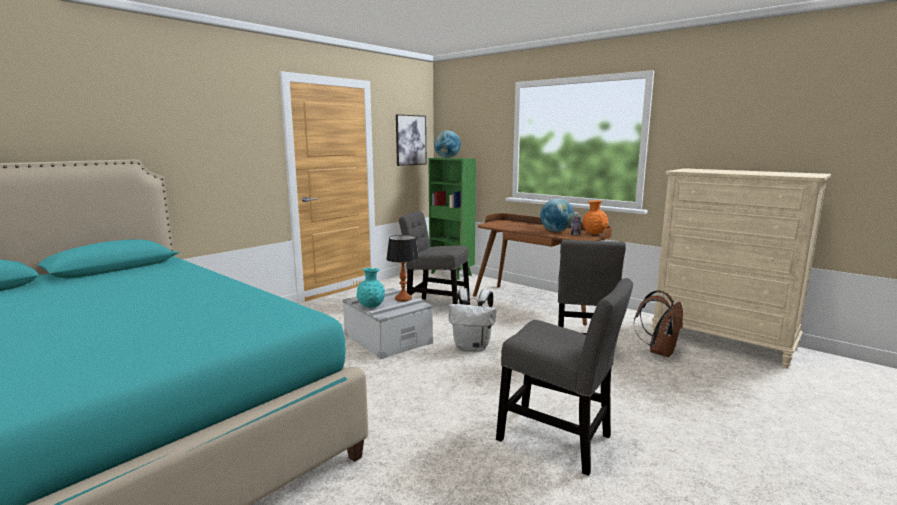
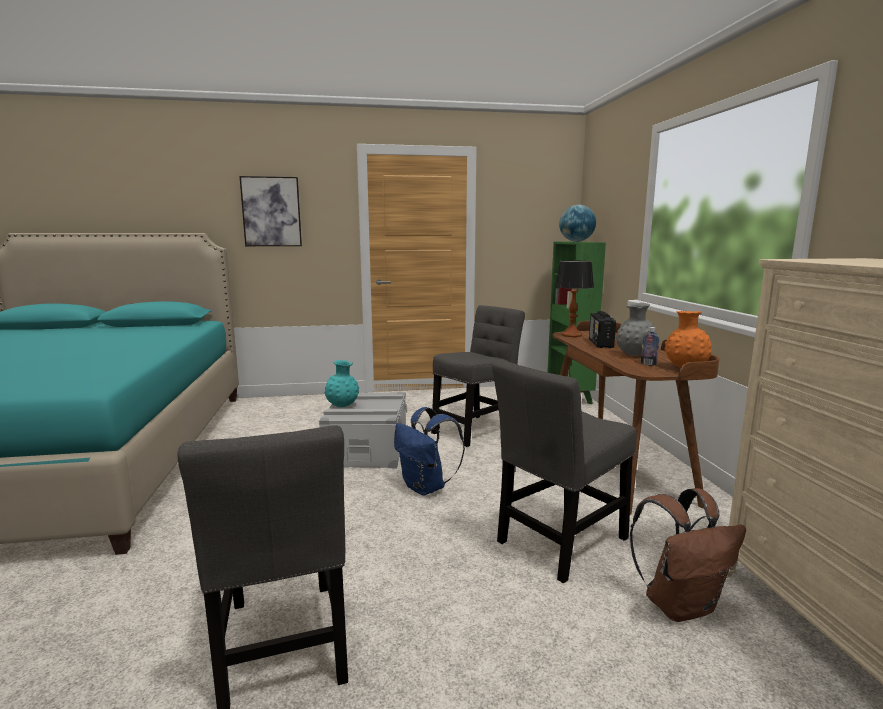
camera: 40 degrees right, 0 degrees up
(403, 298) = (387, 405): table lamp -> table lamp (571, 335)
(410, 140) = (538, 218): picture -> picture (271, 212)
(435, 307) = (476, 429): grey chair -> grey chair turned 75 degrees clockwise
(473, 347) = (426, 487): white backpack -> blue backpack
(522, 227) = (600, 344): none -> radio
(556, 231) = (634, 355): globe -> grey vase

